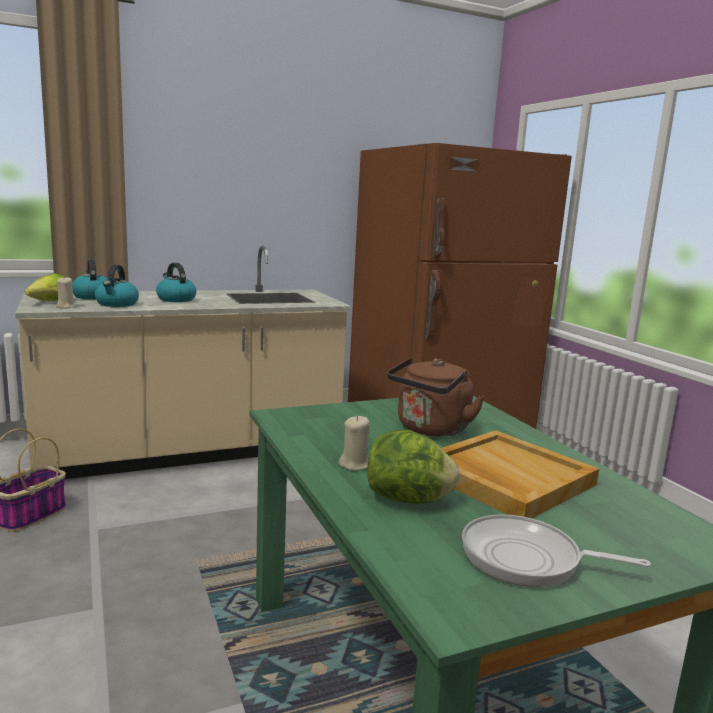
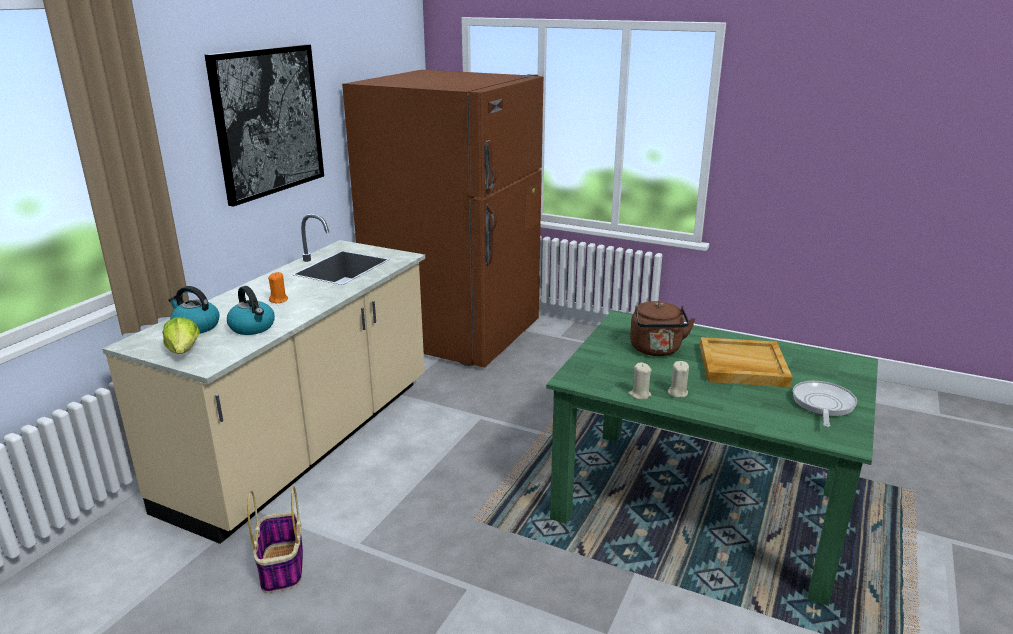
camera: 40 degrees left, 10 degrees up
(65, 307) = (223, 351): beige candle -> beige candle (639, 394)
(175, 299) = (279, 300): kettle -> orange candle
(263, 165) = (268, 122): none -> picture
(408, 500) = (737, 400): lettuce -> none
(527, 559) = (822, 404): frying pan -> frying pan turned 135 degrees clockwise

